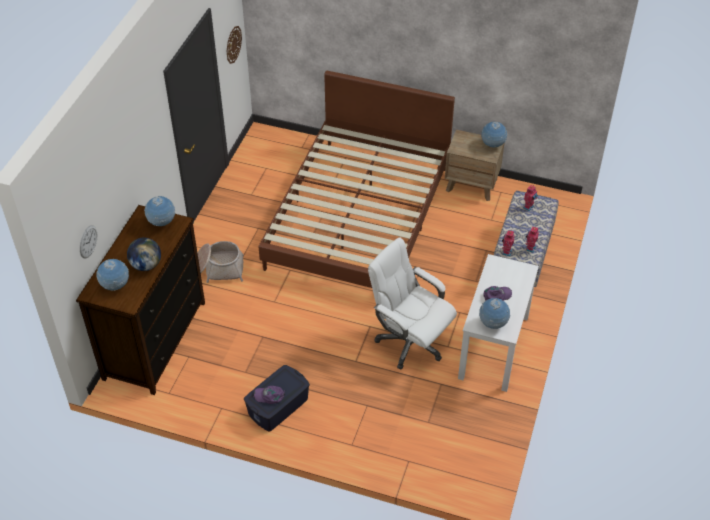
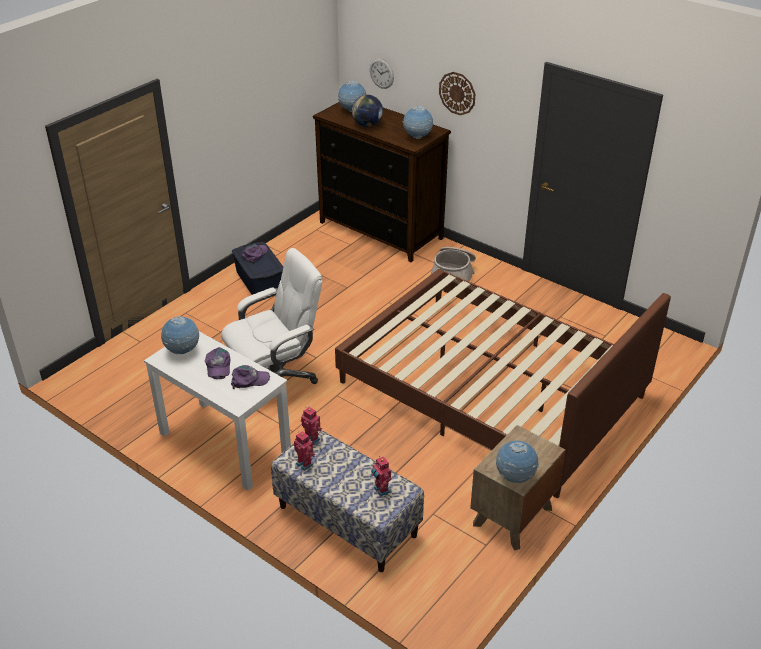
camera: 110 degrees right, 10 degrees down
(233, 44) = (695, 196): wall clock -> wall clock (457, 93)
(500, 273) = (249, 380): none -> purple cap

